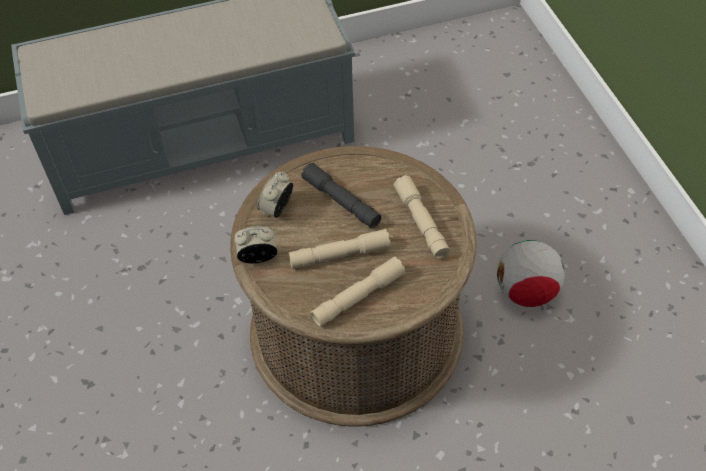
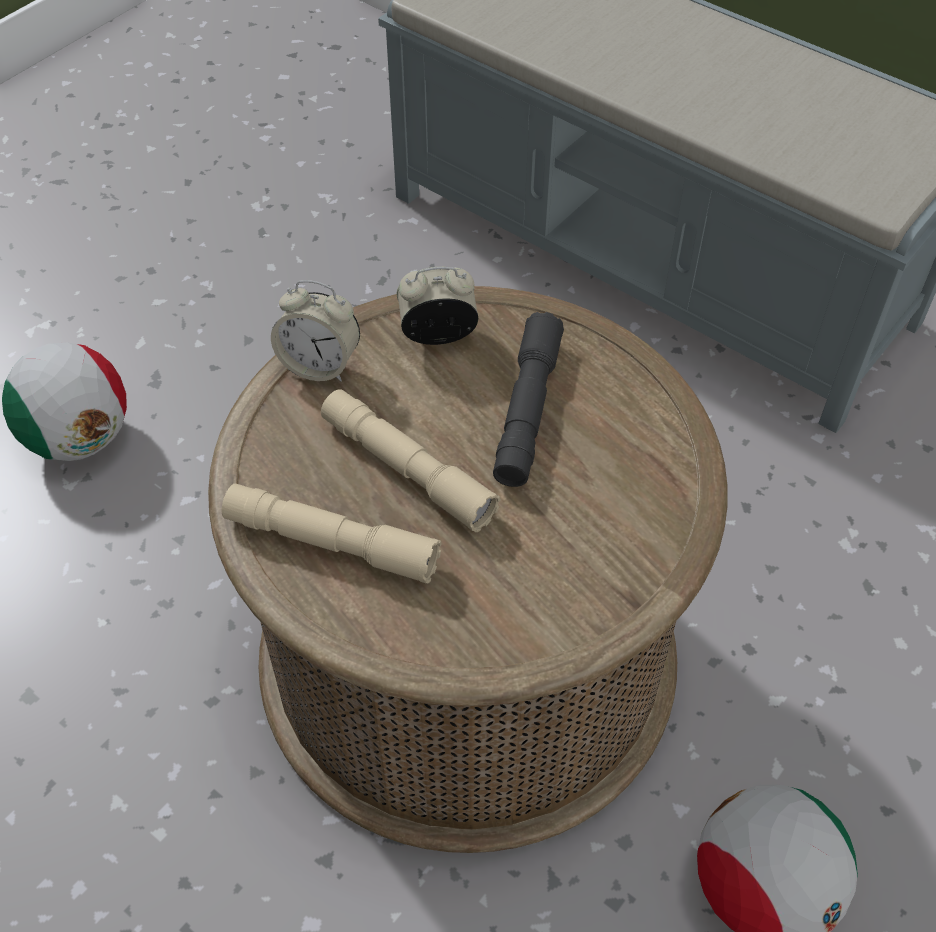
camera: 55 degrees right, 0 degrees up
(97, 436) = (80, 439): none -> football
(258, 257) = (320, 365): alarm clock -> alarm clock turned 150 degrees clockwise
(421, 223) = (575, 551): beige flashlight -> none

